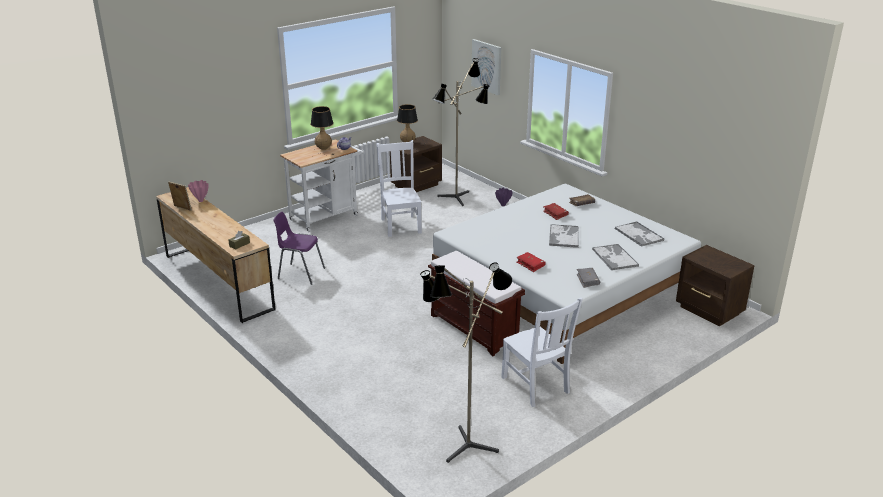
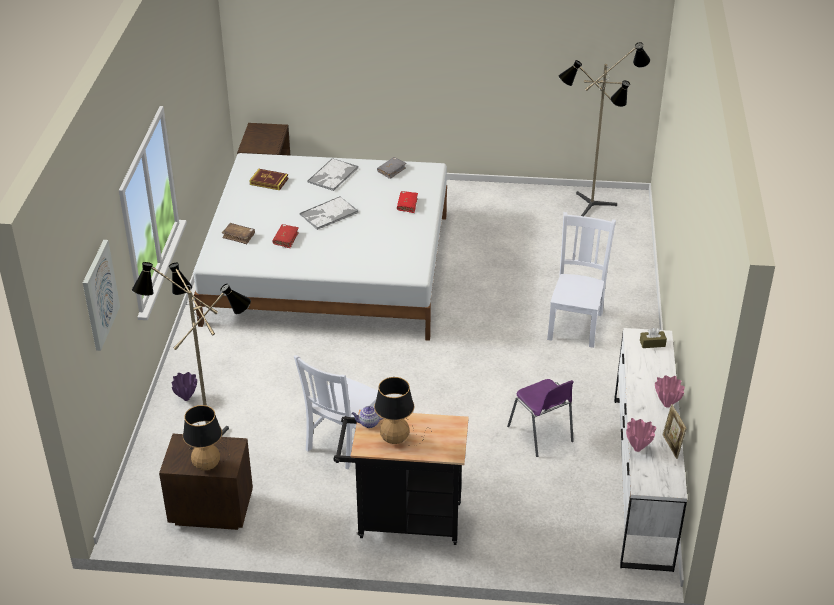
camera: 135 degrees left, 10 degrees up
(201, 222) = (666, 405): none -> pink vase
(218, 281) = (641, 479): brown dresser -> white dresser
(327, 216) = (402, 520): white cart -> black cart
(474, 329) = (464, 275): brown bench -> none
(536, 386) = (489, 212): white chair -> white chair (576, 325)
(639, 235) = (269, 181): tray -> book

